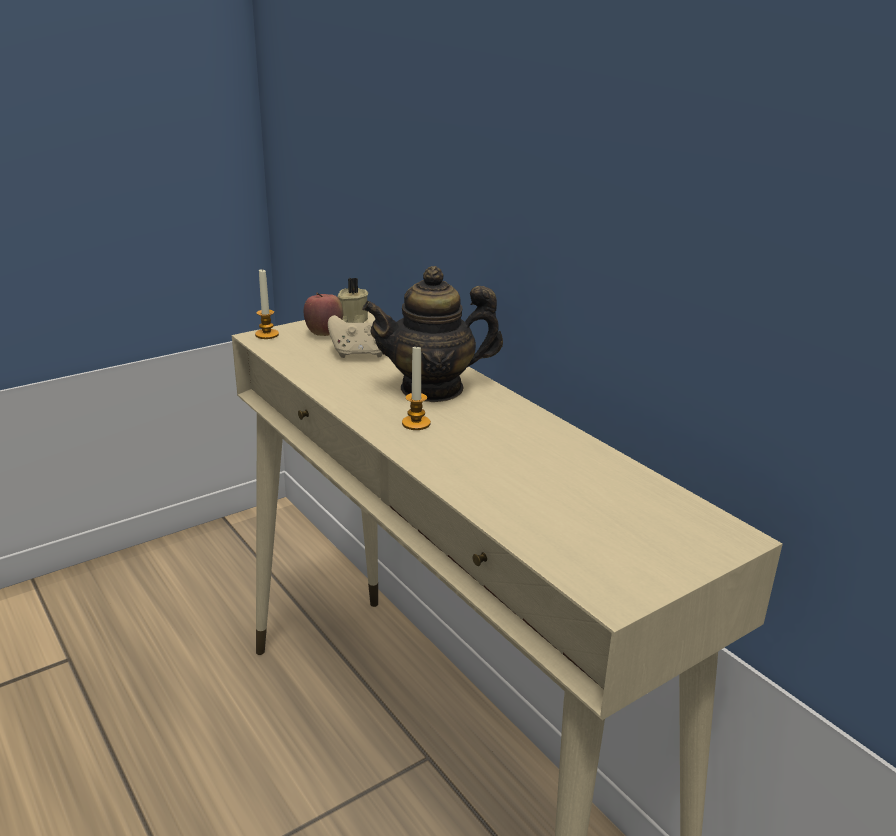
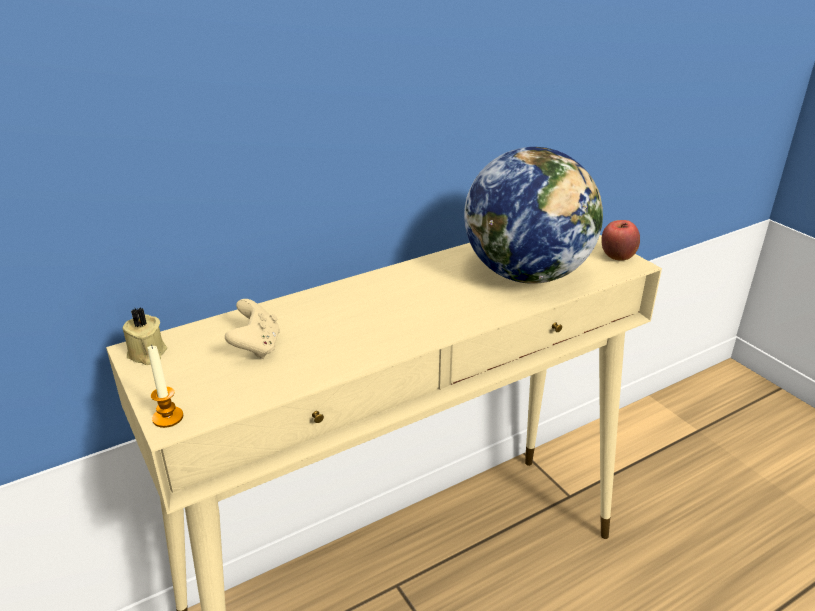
camera: 85 degrees left, 5 degrees up
(324, 334) = (186, 373): apple -> apple (617, 257)
(416, 423) = (421, 319): candle -> none
(432, 389) = (352, 309): teapot -> none
(544, 494) = (527, 274): none -> globe

